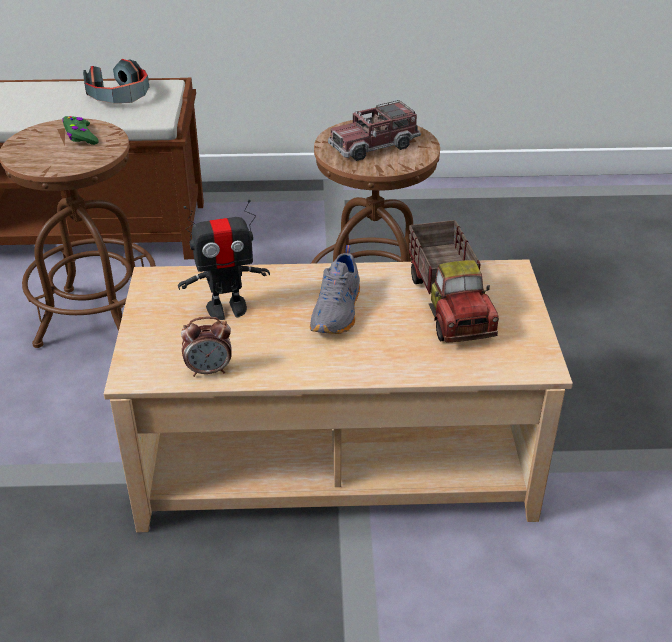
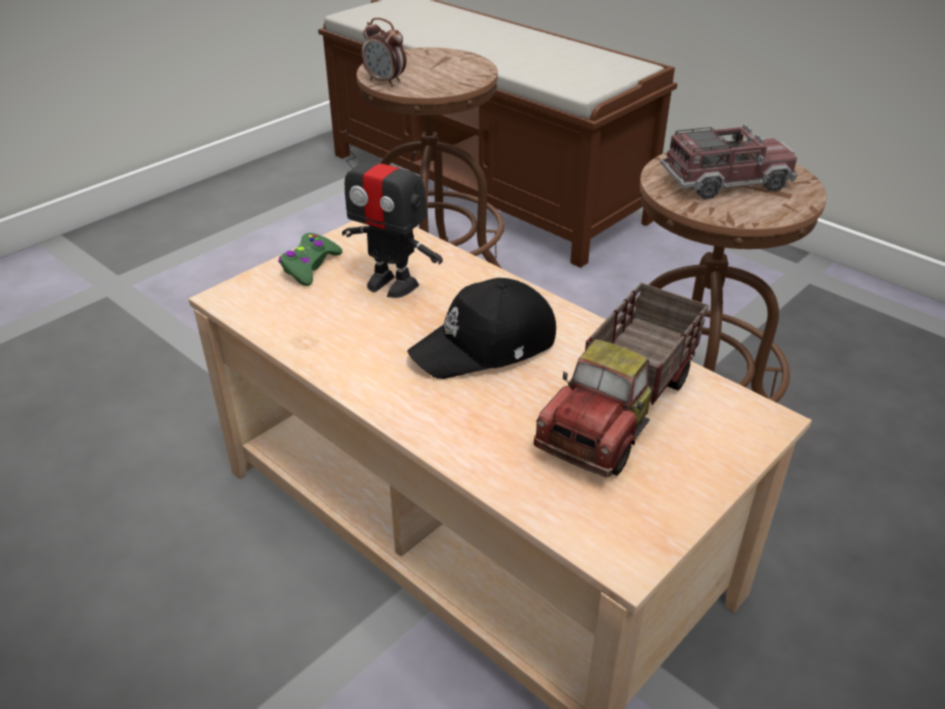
camera: 45 degrees right, 0 degrees up
(80, 136) = (452, 68): green game controller -> green game controller (310, 266)
(119, 96) = (579, 61): headphones -> none
(209, 370) = (288, 329): alarm clock -> alarm clock (385, 82)
(338, 312) = (486, 346): grey shoe -> black cap
(373, 146) = (726, 182): toy truck -> toy truck turned 150 degrees clockwise

